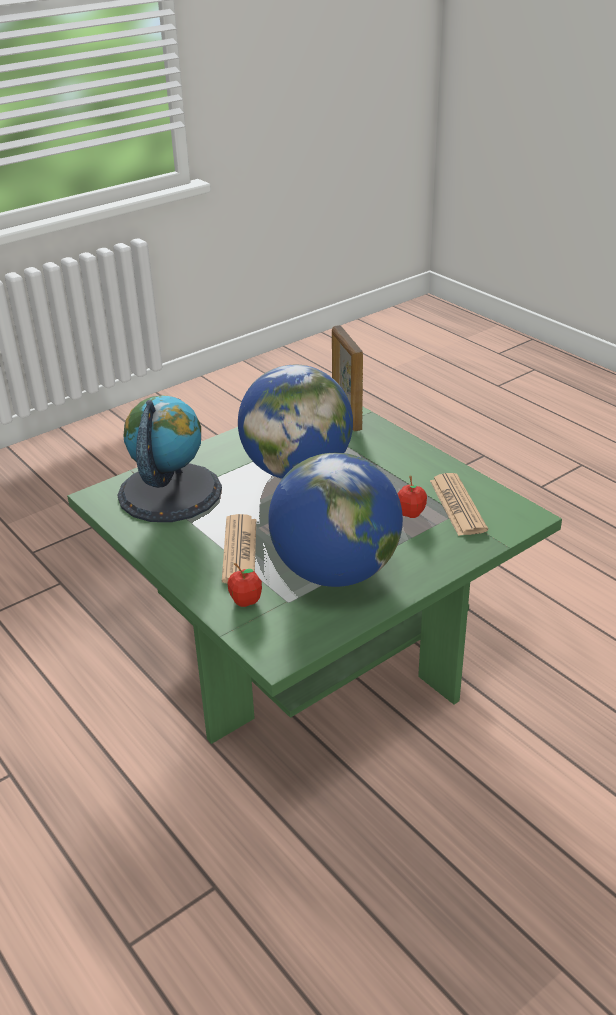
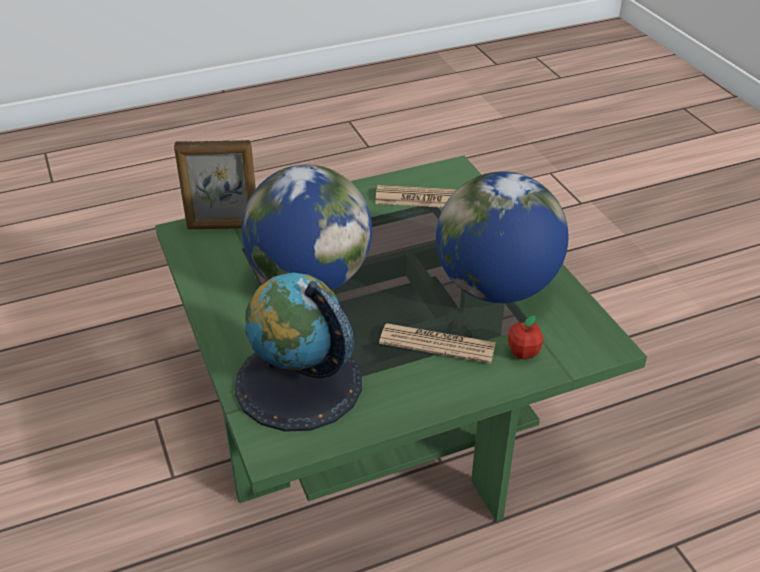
camera: 75 degrees left, 5 degrees up
(410, 513) = (423, 226): apple -> none

